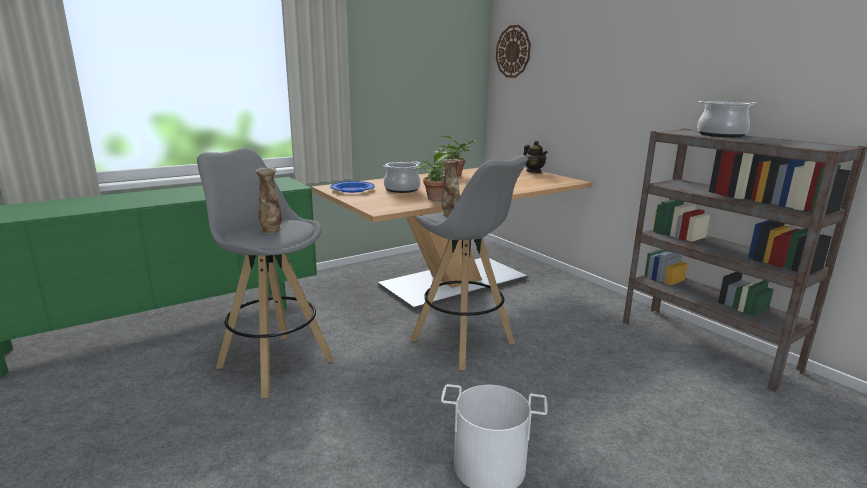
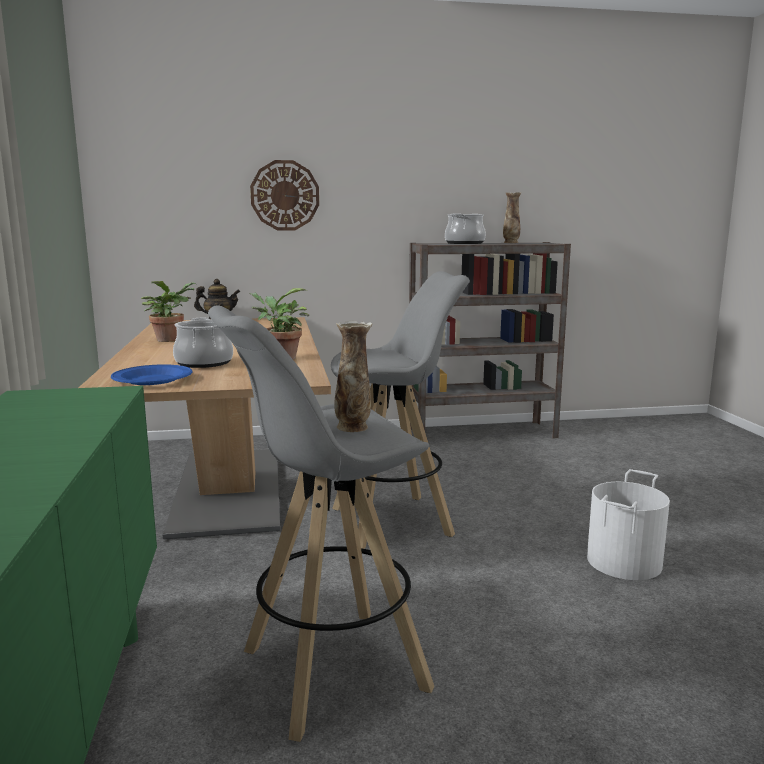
camera: 65 degrees left, 5 degrees down
(450, 215) = (379, 360): vase -> vase (511, 243)
(513, 51) = (136, 160): wall clock -> wall clock (285, 195)

